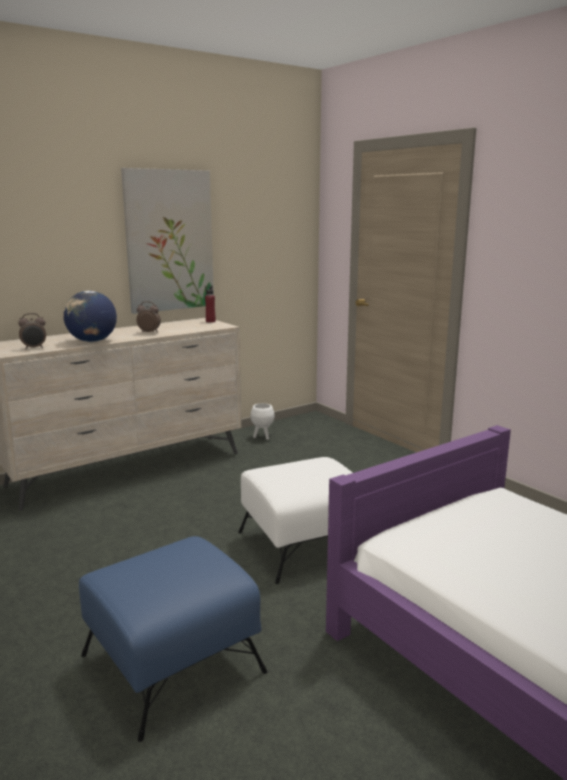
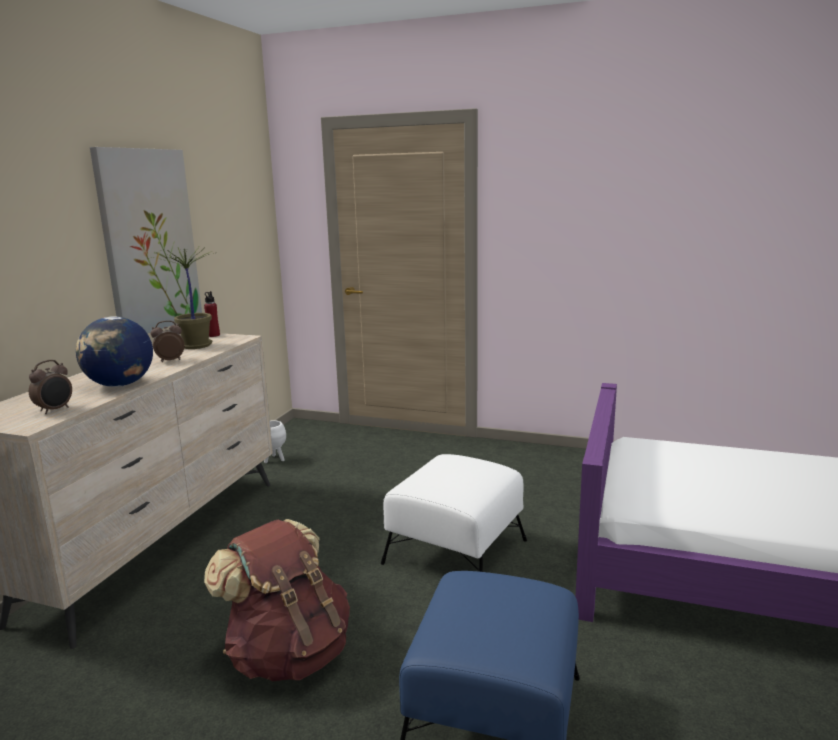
camera: 35 degrees left, 0 degrees up
(110, 563) = (288, 654): none -> brown backpack
(184, 326) = (195, 345): none -> potted plant

